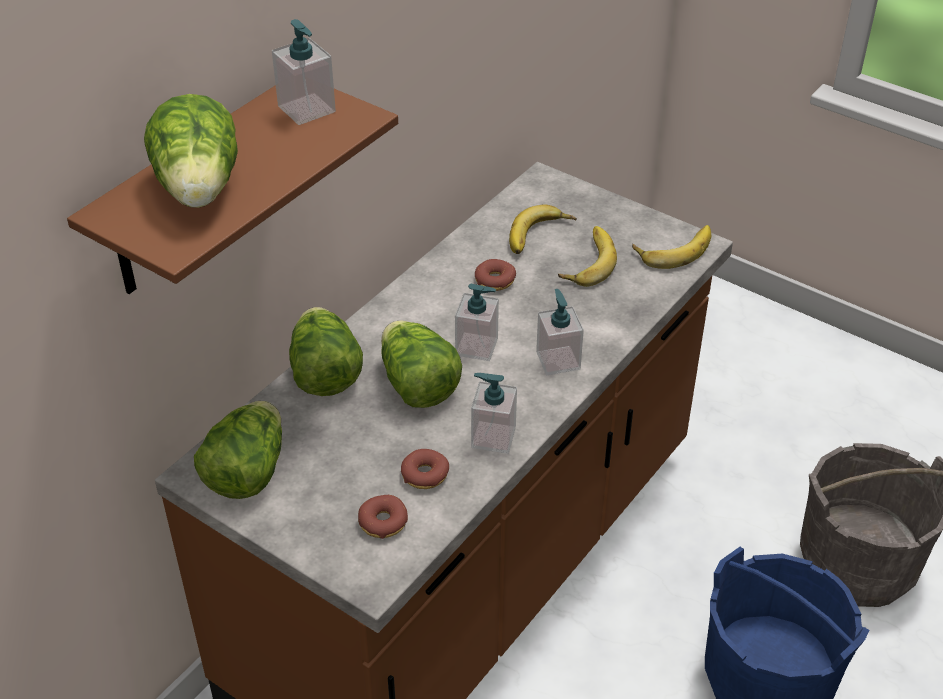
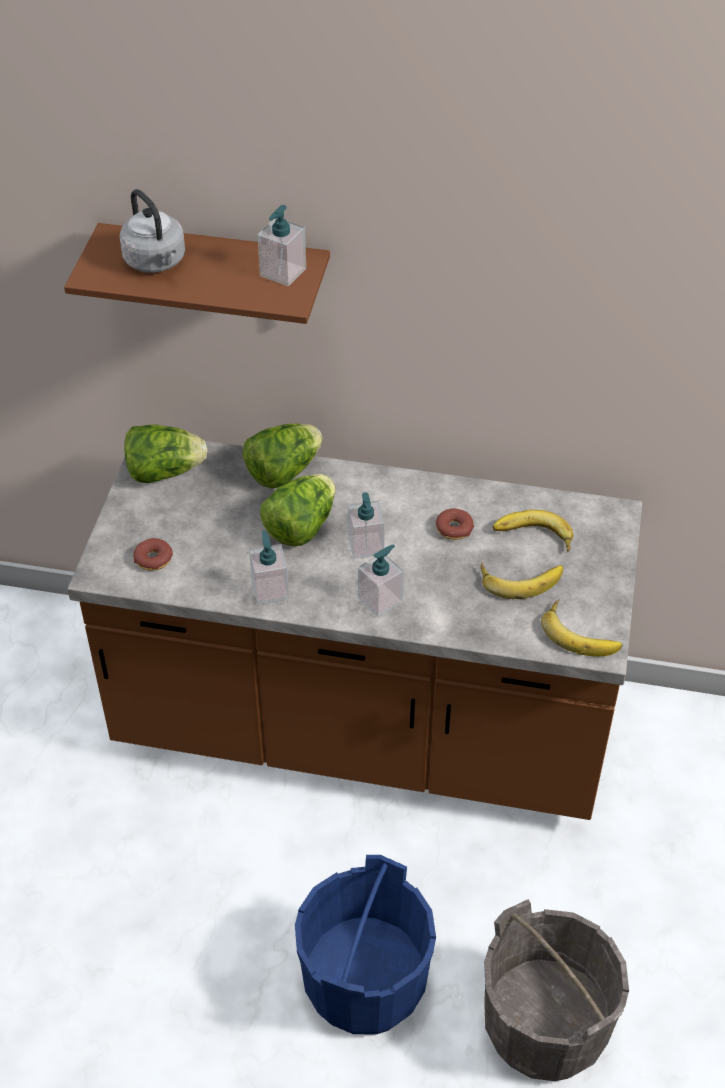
camera: 65 degrees right, 5 degrees up
(200, 190) = (156, 262): lettuce -> grey kettle
(425, 475) = (210, 564): donut -> none

